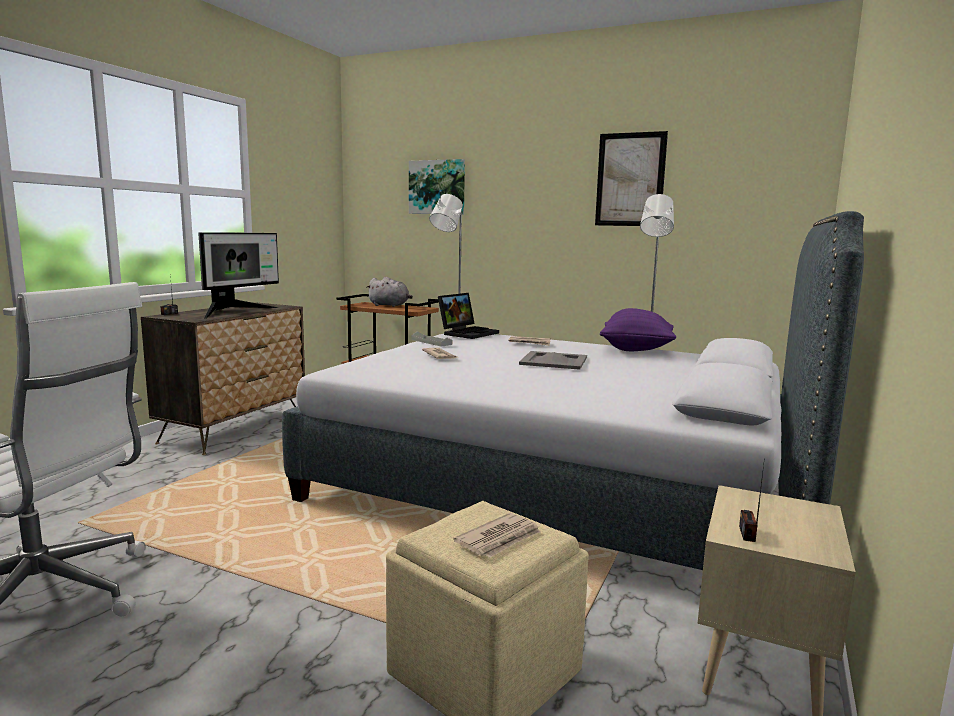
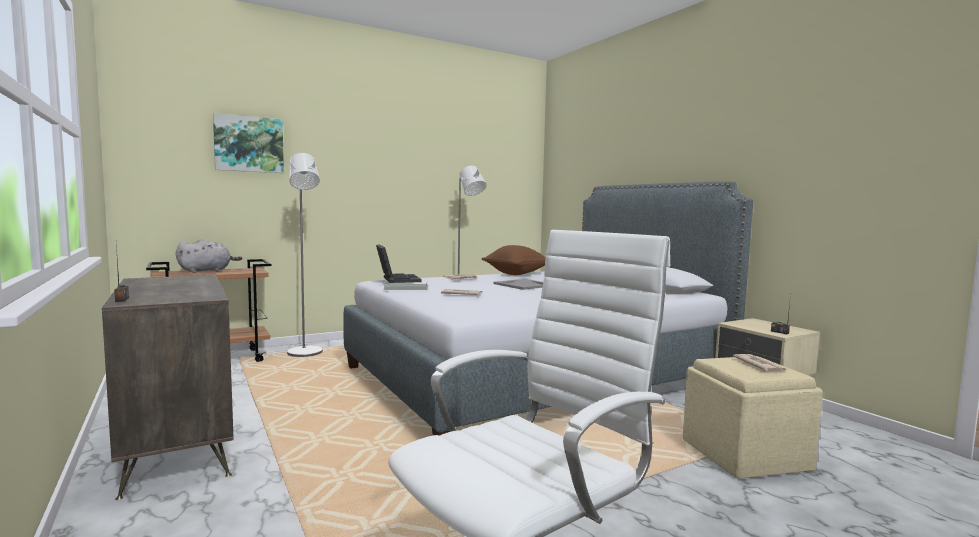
camera: 55 degrees left, 5 degrees down
(234, 312) = (188, 287): monitor -> none
(630, 180) = (431, 153): picture -> none
(636, 350) = (516, 274): purple pillow -> brown pillow

